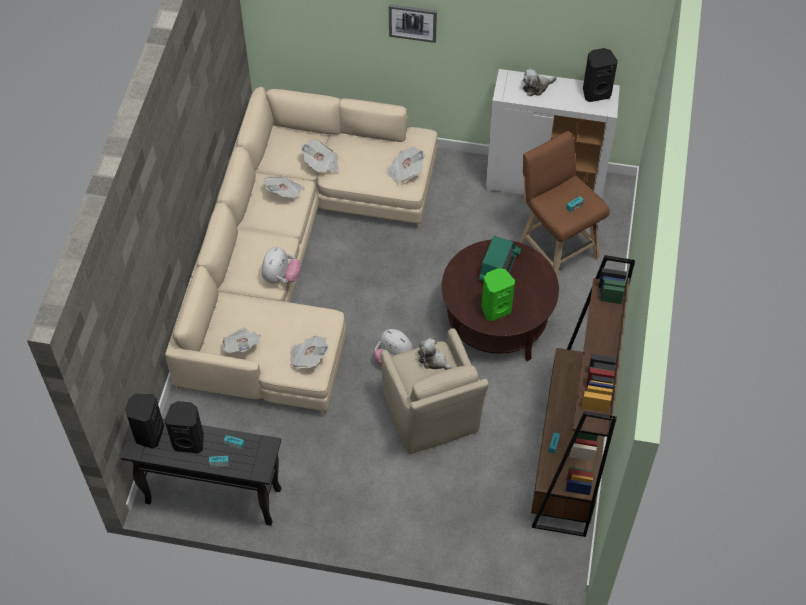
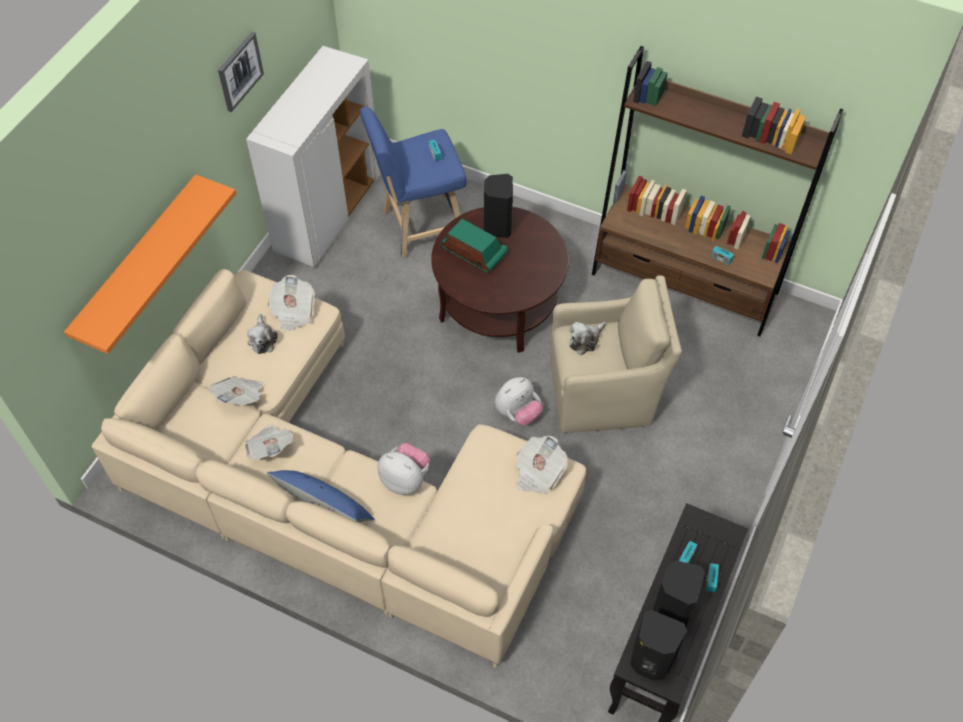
camera: 75 degrees left, 0 degrees up
(242, 346) = (499, 545): newspaper -> none
(246, 235) = (323, 506): none -> blue pillow
(363, 47) = (137, 261): none -> orange shelf
(412, 22) = (163, 174): picture -> picture (239, 71)
(495, 309) = (529, 269): green speaker -> none
(536, 87) = (292, 112): plush toy -> plush toy (262, 339)
(556, 248) = (419, 227): brown stool -> blue stool
(595, 92) = (324, 66): black speaker -> black speaker (497, 226)

